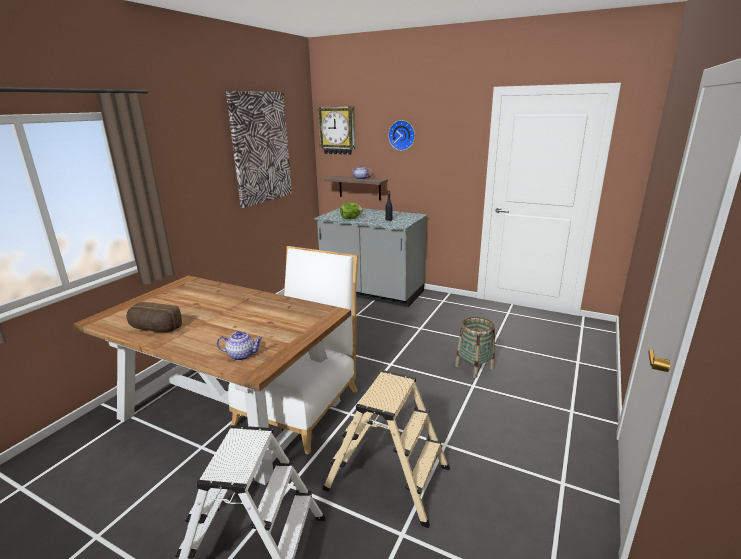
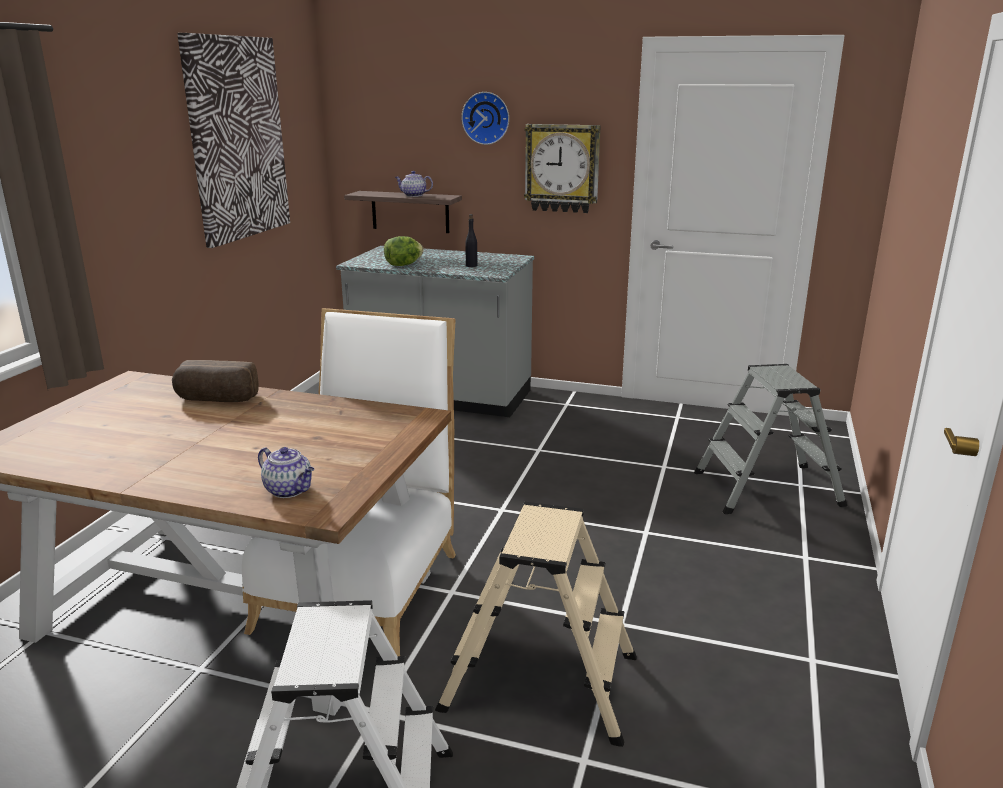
camera: 10 degrees left, 0 degrees up
(154, 329) = (105, 460): bread -> bread (216, 399)
(242, 355) = (289, 490): teapot -> teapot turned 45 degrees clockwise
(338, 130) = (367, 109): wall clock -> wall clock (562, 168)
(474, 367) = (642, 504): basket -> none
(555, 363) = (767, 488): none -> grey step ladder

